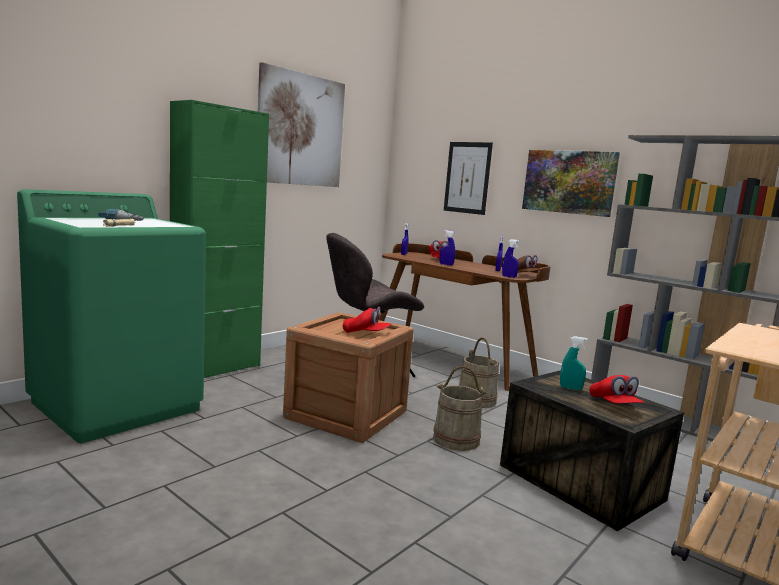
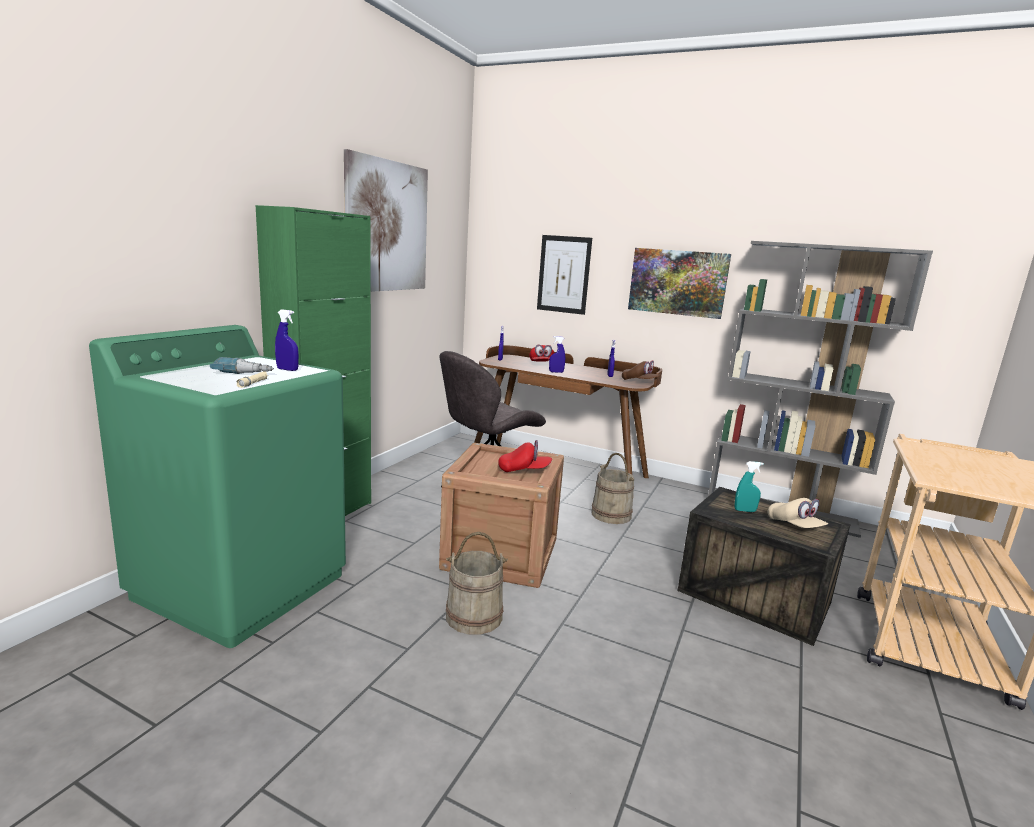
camera: 15 degrees left, 5 degrees up
(456, 439) = (621, 567): beige bucket -> beige bucket (474, 616)
(509, 277) = (629, 385): blue spray bottle -> blue spray bottle (287, 369)
(614, 405) = (794, 526): red cap -> beige cap

